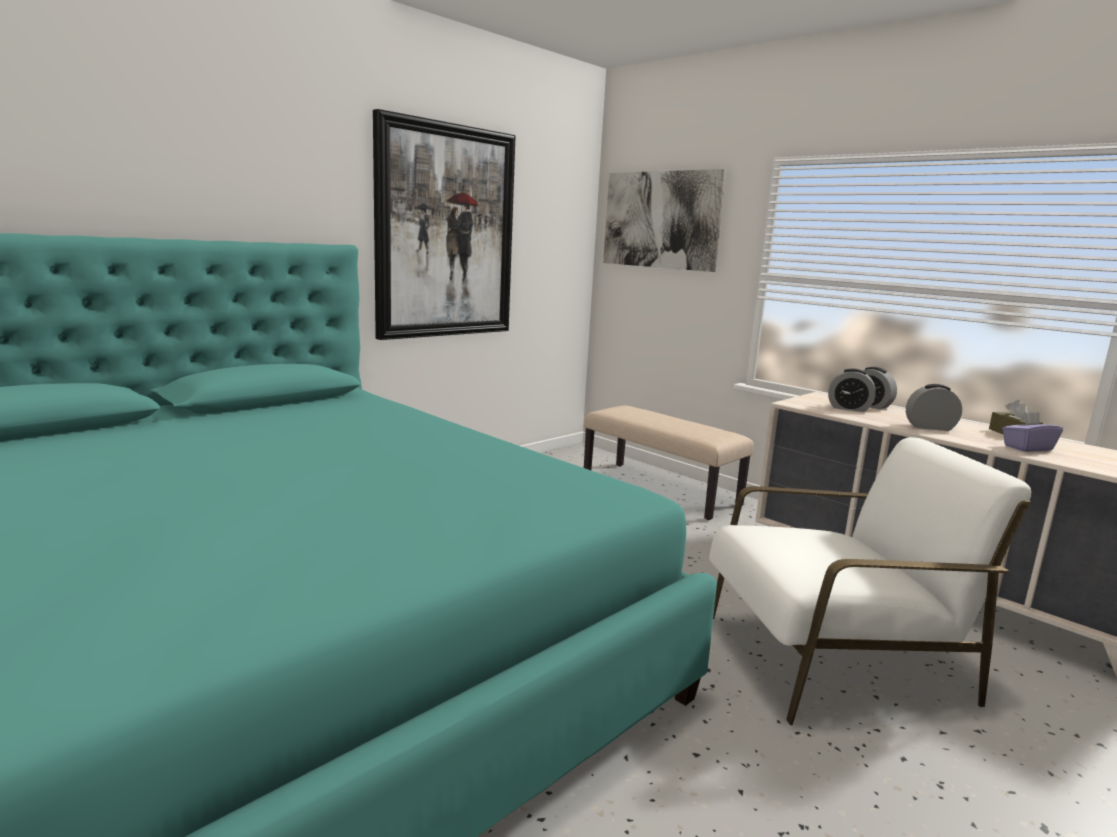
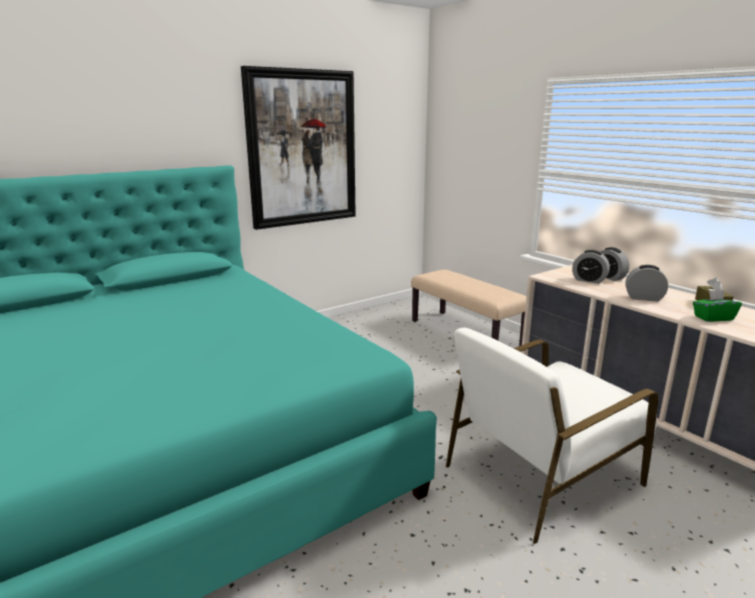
camera: 10 degrees right, 5 degrees up
(660, 220) = (469, 127): picture -> none
(833, 661) = (542, 474): white armchair -> white armchair turned 150 degrees clockwise
(1027, 448) = (713, 318): purple tissue box -> green tissue box

